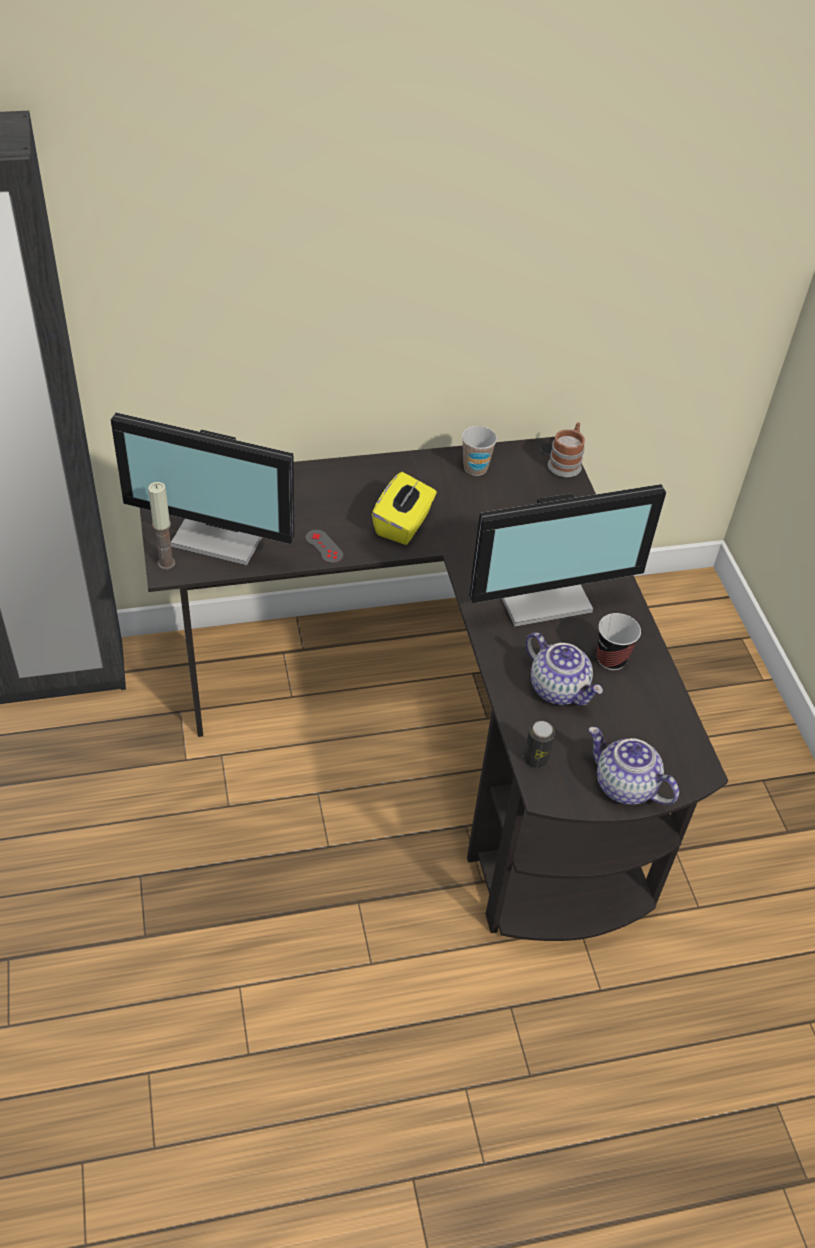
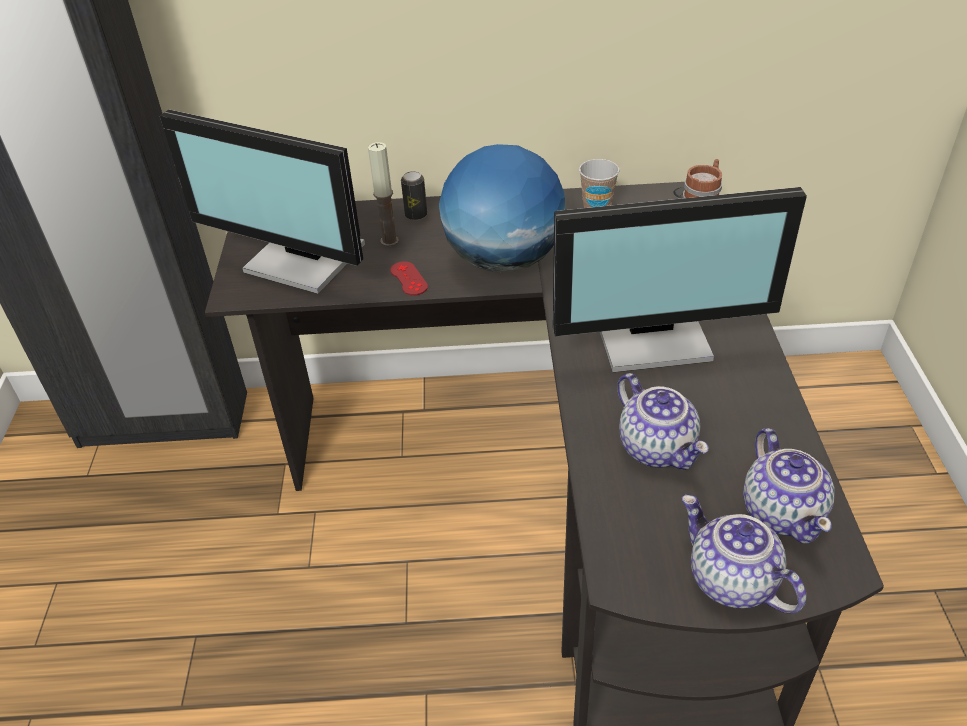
camera: 15 degrees right, 5 degrees down
(166, 563) = (233, 288): candle -> candle (389, 241)
(324, 546) = (408, 279): grey game controller -> red game controller
(403, 524) = (503, 260): yellow tissue box -> globe
(535, 759) = (612, 534): can -> can (416, 215)
(611, 659) = (731, 417): cup -> none
(655, 732) = (782, 512): none -> teapot

